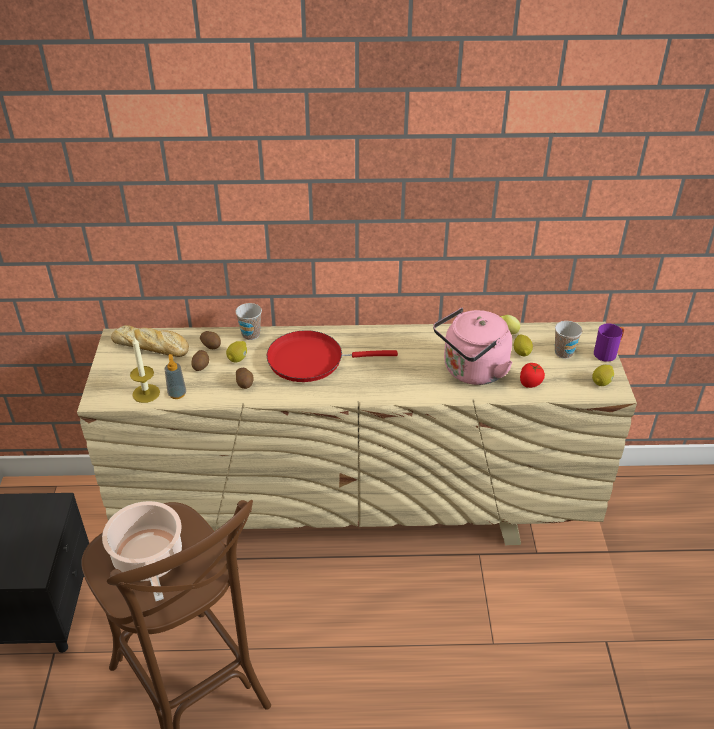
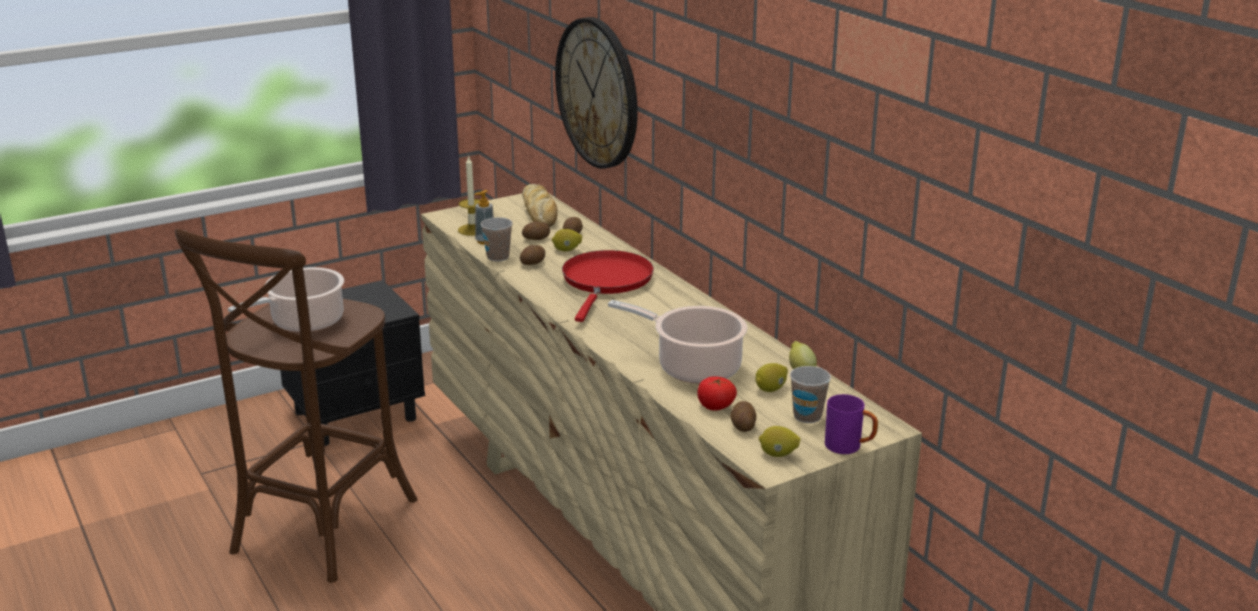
camera: 60 degrees right, 15 degrees down
(180, 226) = (598, 93): none -> wall clock
(251, 334) = (611, 245): cup -> cup (498, 257)
(311, 360) = (606, 282): red frying pan -> red frying pan turned 45 degrees clockwise
(472, 371) = (693, 367): pink kettle -> cooking pot
(560, 382) = (742, 426): none -> potato

